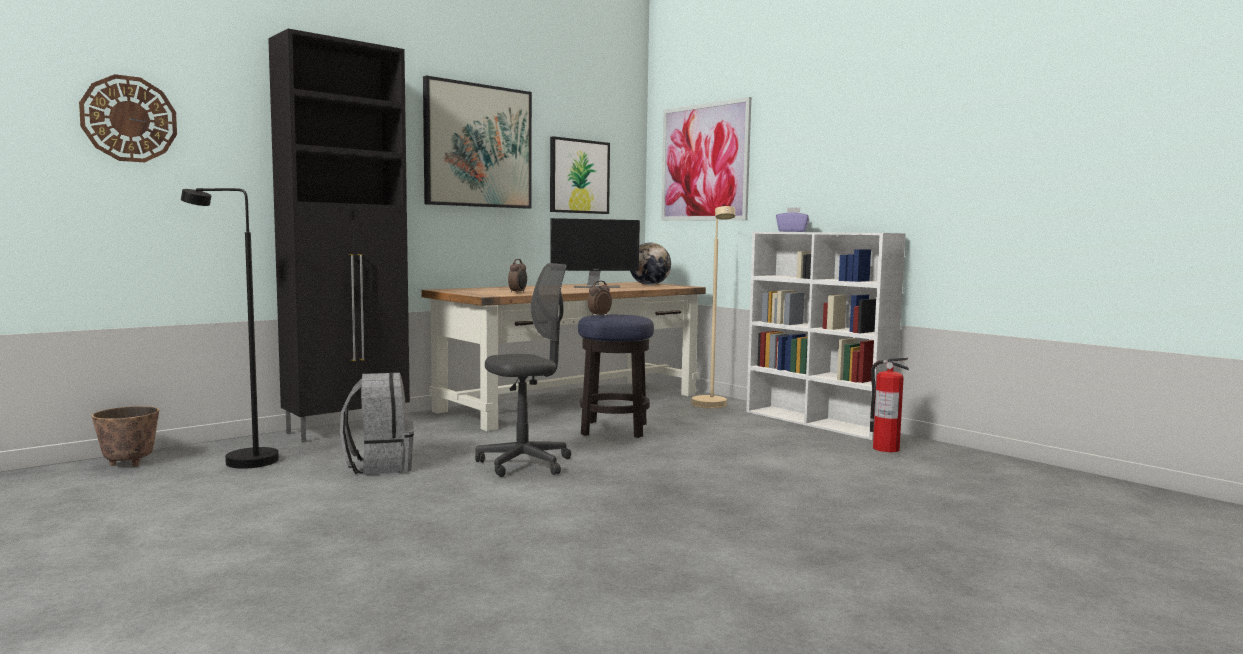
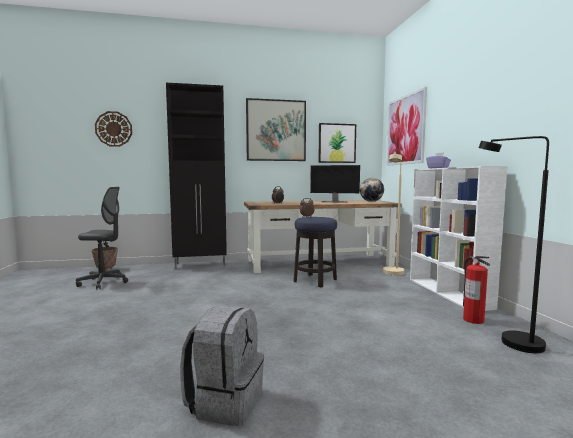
camera: 30 degrees right, 0 degrees up
(240, 460) = (139, 273): black floor lamp -> black floor lamp (510, 341)
(380, 465) = (180, 284): grey backpack -> grey backpack (225, 401)
(524, 464) = (239, 293): grey office chair -> grey office chair (103, 282)

